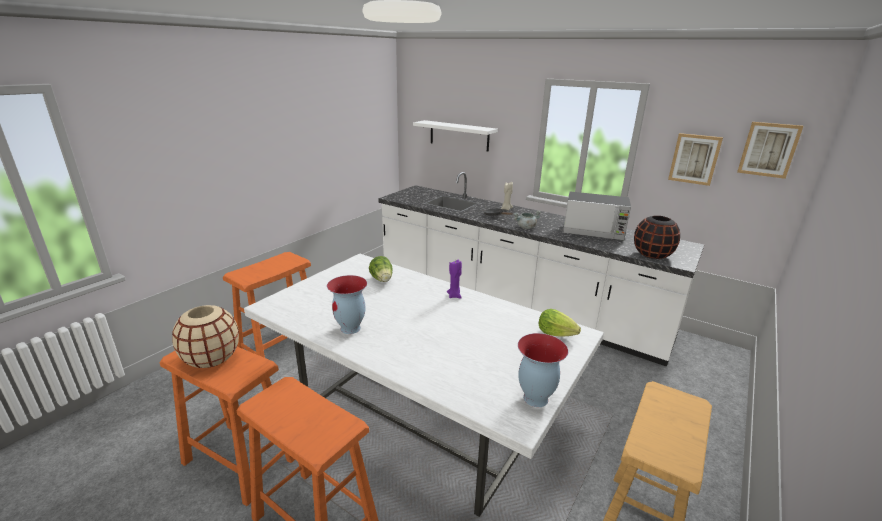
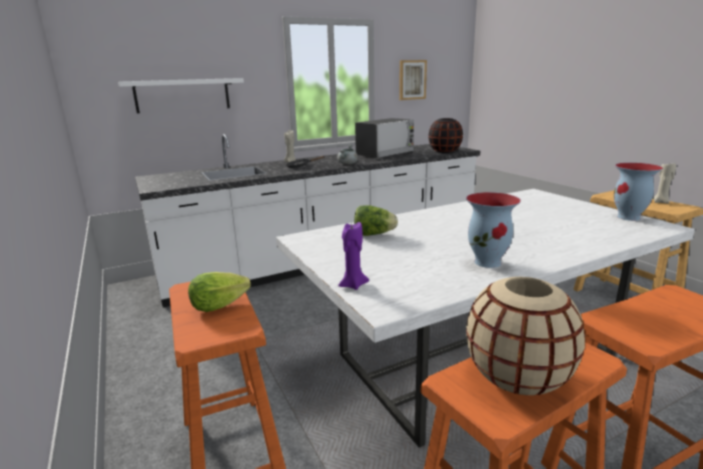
camera: 60 degrees left, 5 degrees down
(454, 296) = (442, 213): purple candle -> purple candle (353, 285)
(555, 333) = (531, 198): lettuce -> lettuce (218, 306)
(682, 441) = (661, 202): none -> beige candle
(768, 149) = (449, 65): picture -> none

